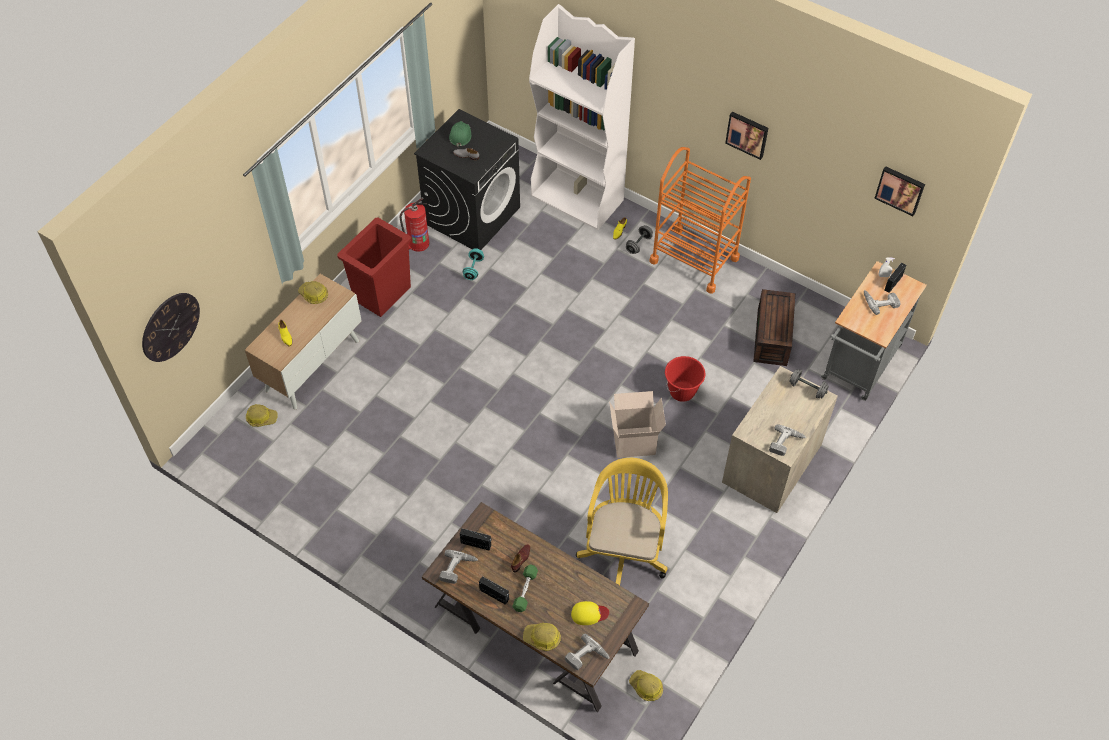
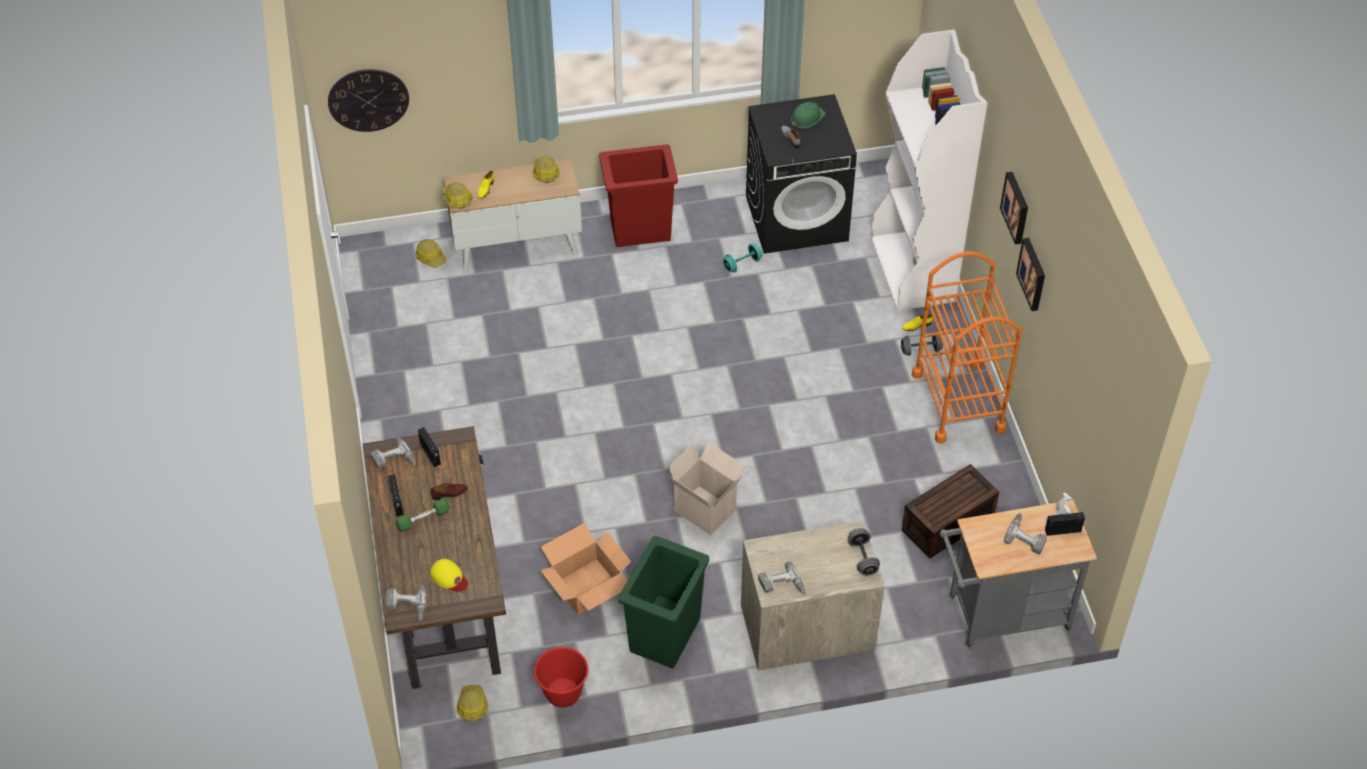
camera: 45 degrees right, 5 degrees down
(418, 243) = (720, 209): fire extinguisher -> none
(542, 638) = (392, 564): hard hat -> hard hat (457, 199)
(624, 549) = (588, 587): yellow office chair -> cardboard box
(682, 391) = (801, 503): red bucket -> red bucket (563, 693)
(702, 539) = (664, 635): none -> green trash can
(900, 189) = (1106, 418): picture -> picture (1016, 207)

